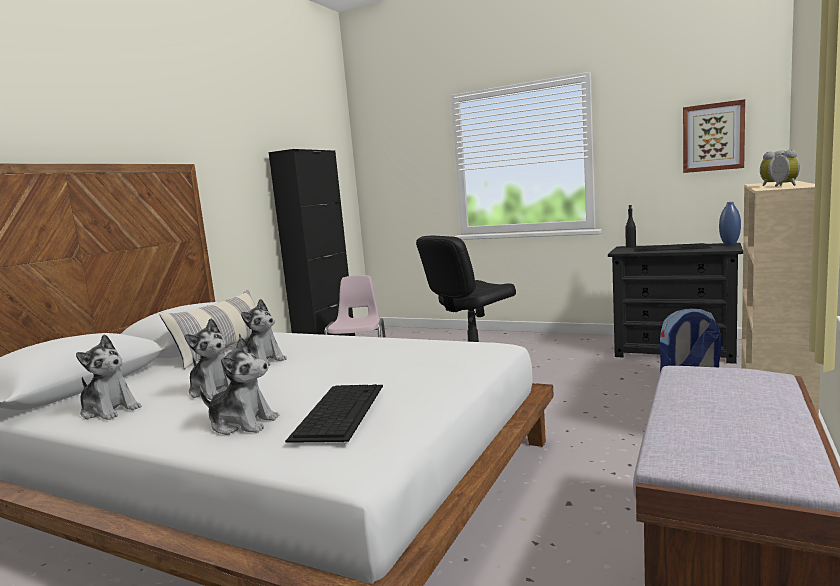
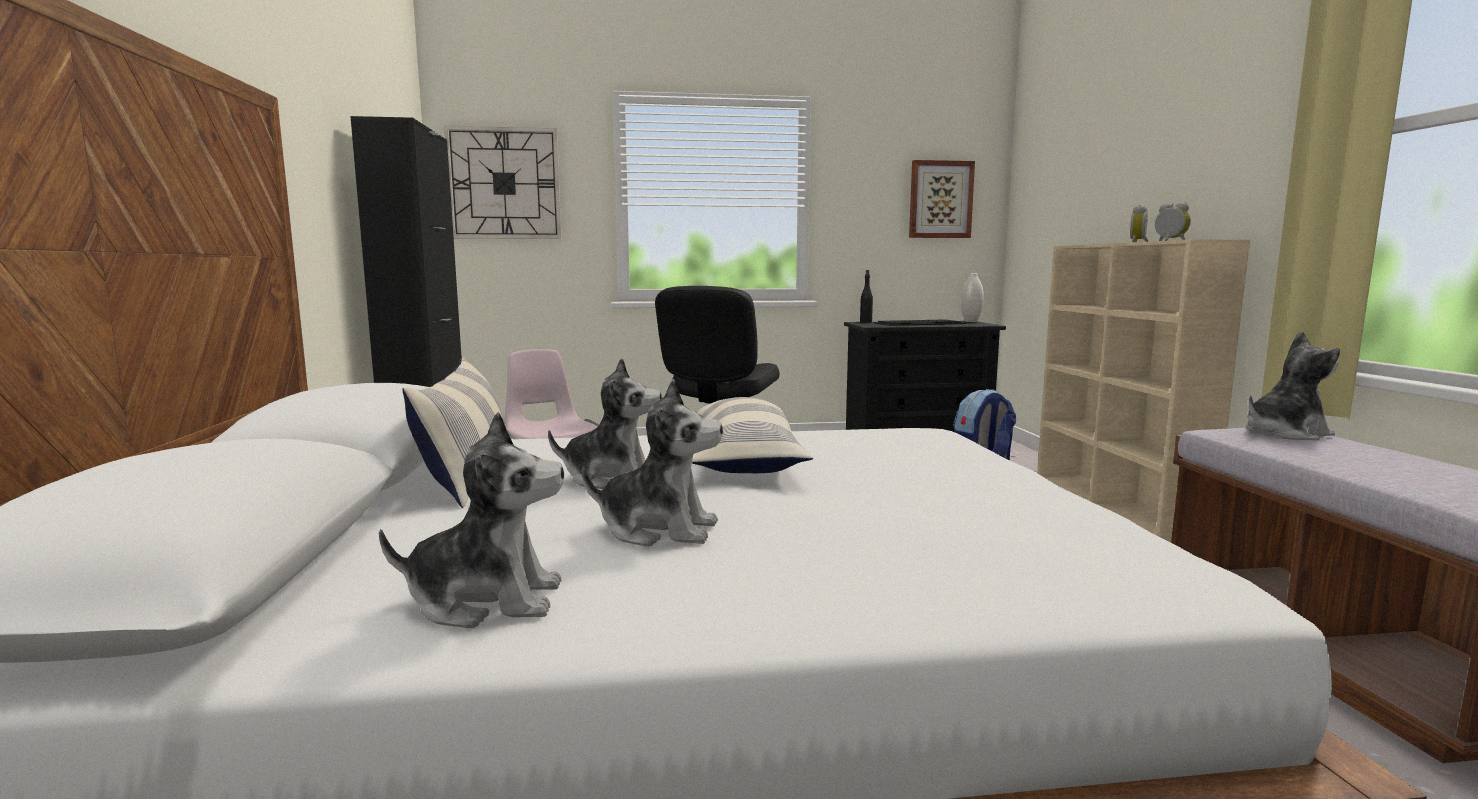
camera: 35 degrees left, 0 degrees up
(243, 423) = (875, 567): plush toy -> plush toy (1285, 433)
(339, 410) = (998, 520): keyboard -> none
(344, 355) = (743, 457): none -> pillow
(393, 164) = (504, 183): none -> wall clock
(729, 244) = (970, 321): blue vase -> white vase

